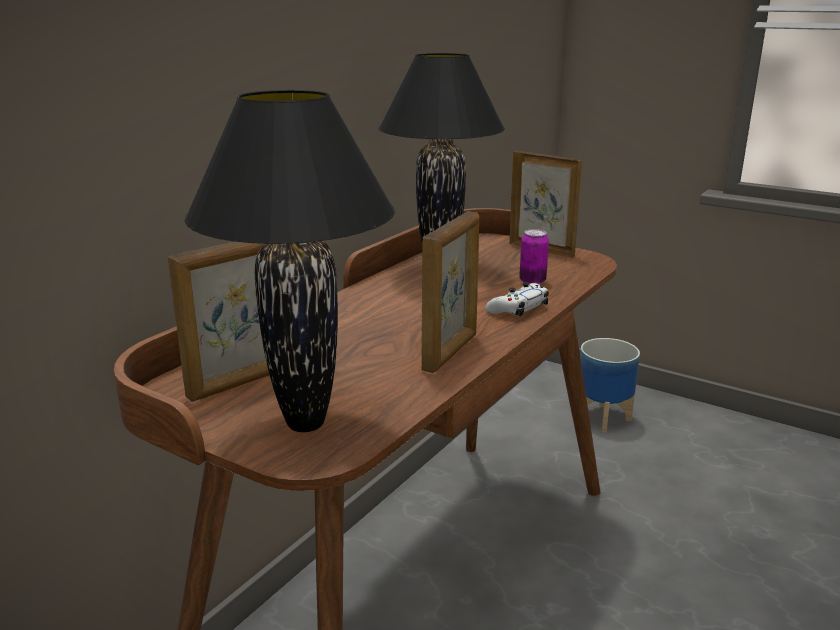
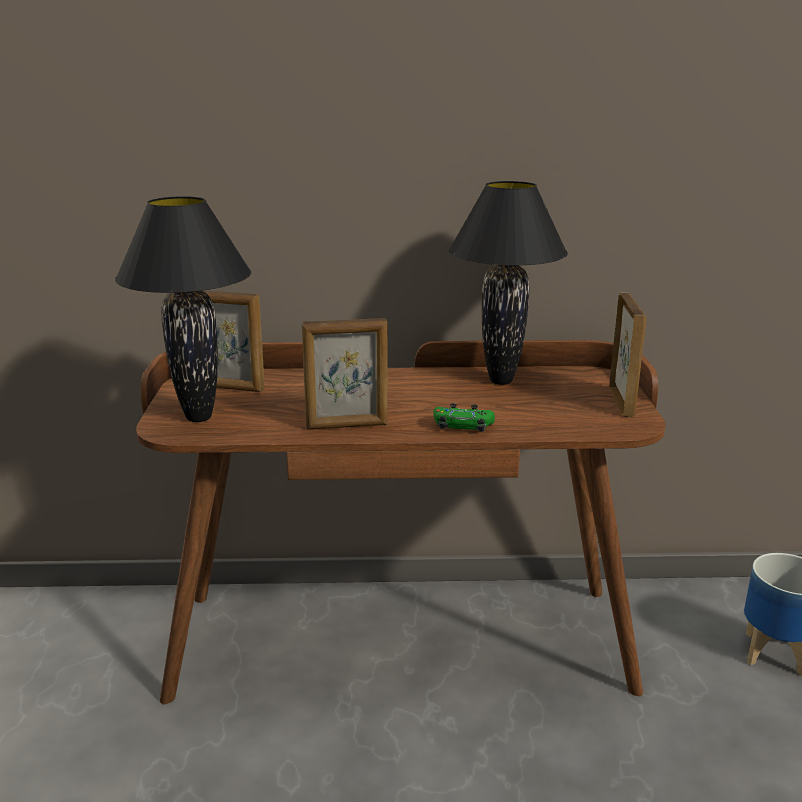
camera: 55 degrees right, 0 degrees up
(518, 308) = (463, 426): white game controller -> green game controller
(532, 281) = (533, 417): can -> none

